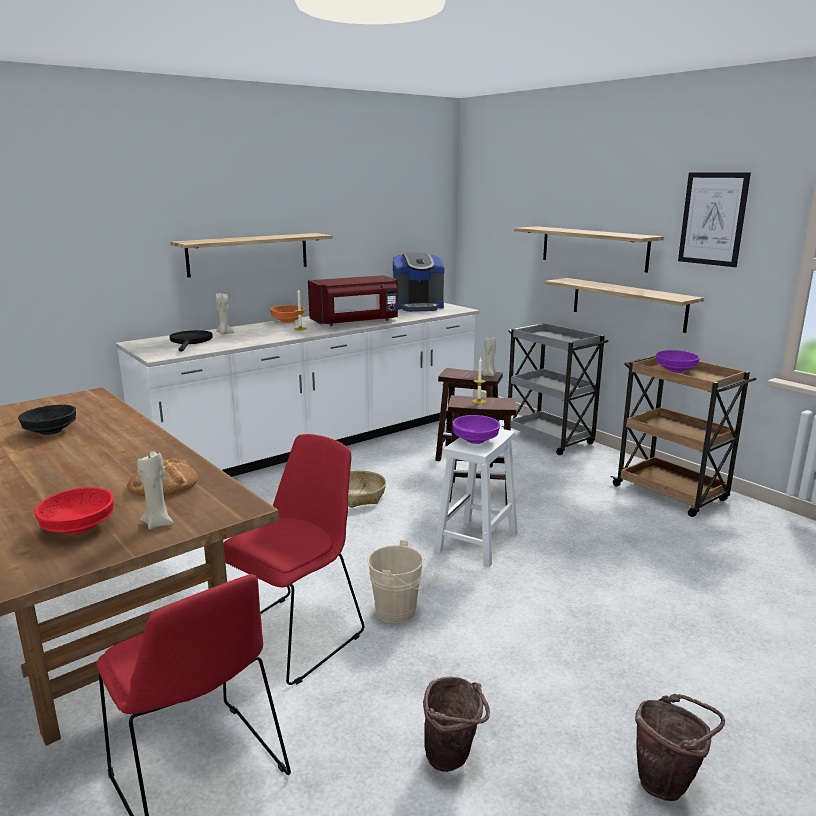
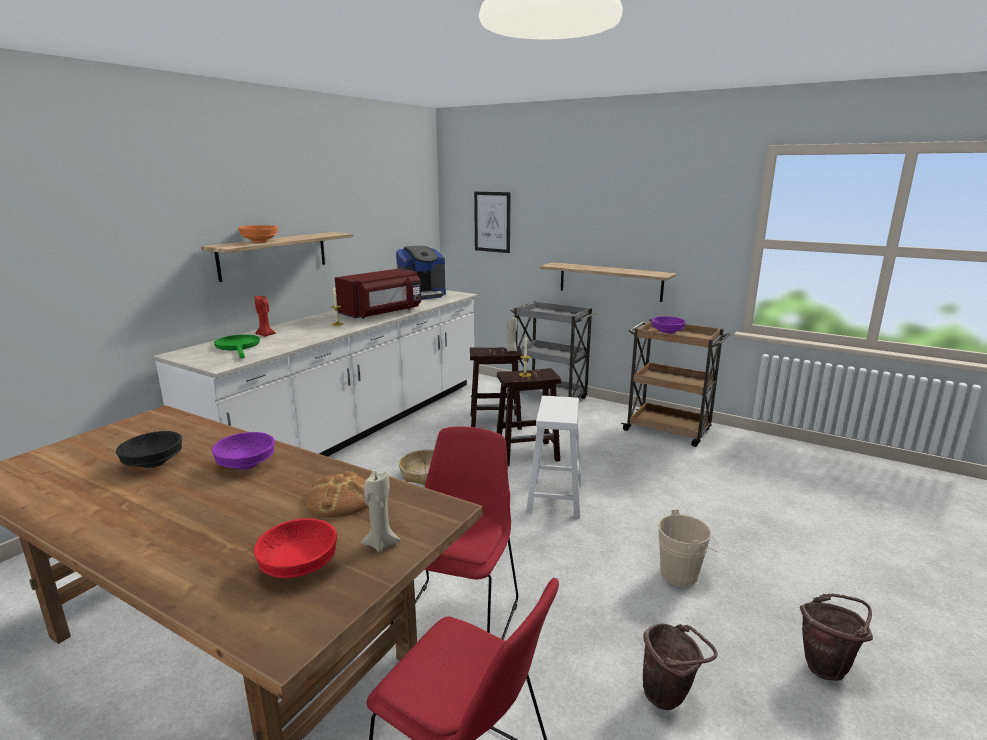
camera: 20 degrees left, 0 degrees up
(190, 341) = (238, 347): black frying pan -> green frying pan
(224, 333) = (265, 335): beige candle -> red candle
(287, 321) = (316, 318): orange bowl -> orange bowl (259, 241)
(400, 612) = (536, 574): beige bucket -> beige bucket (683, 574)
(474, 440) = (554, 410): purple bowl -> purple bowl (245, 464)
(593, 248) = (576, 237): shelf -> none
(713, 219) = (681, 211): picture -> picture (492, 222)

